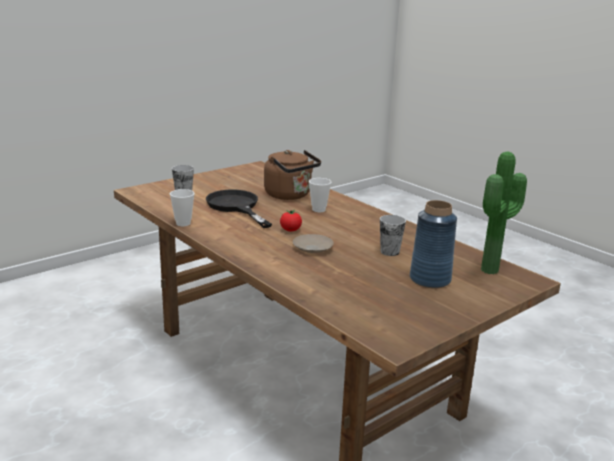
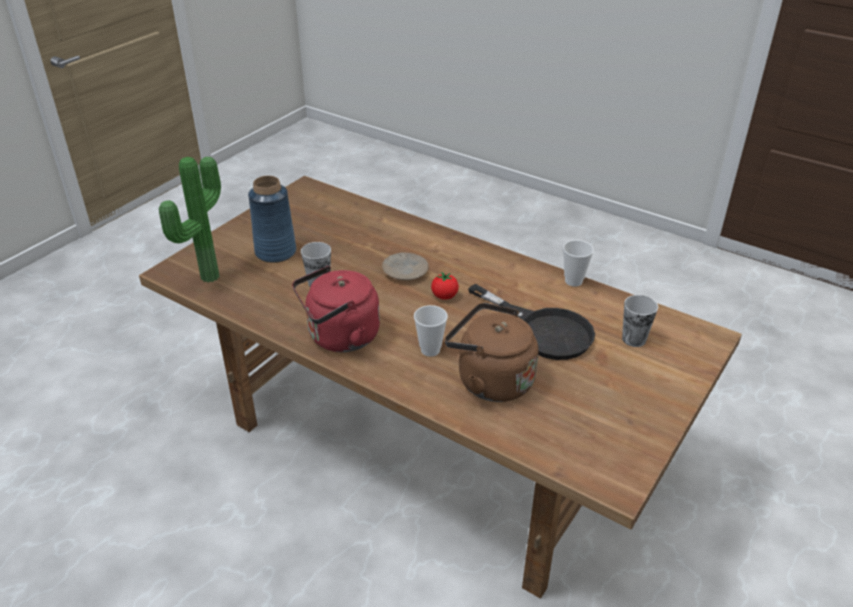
camera: 165 degrees right, 15 degrees up
(378, 223) = (340, 337): none -> red kettle

